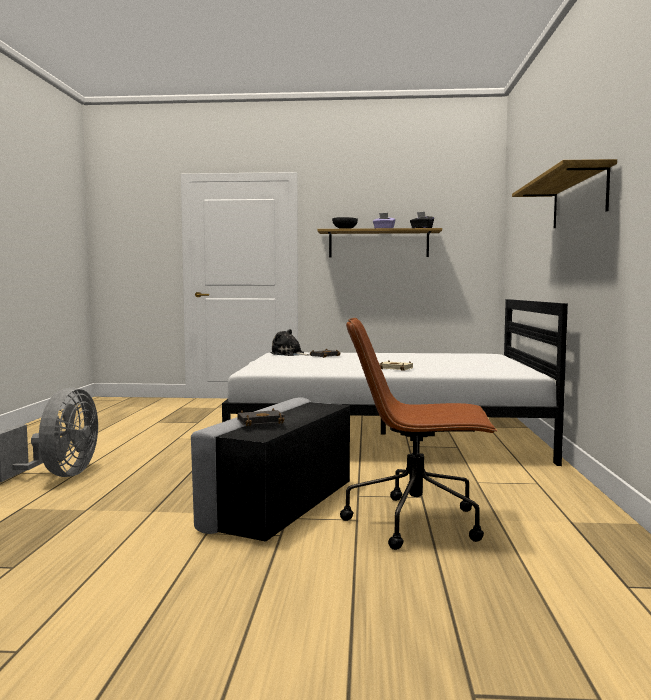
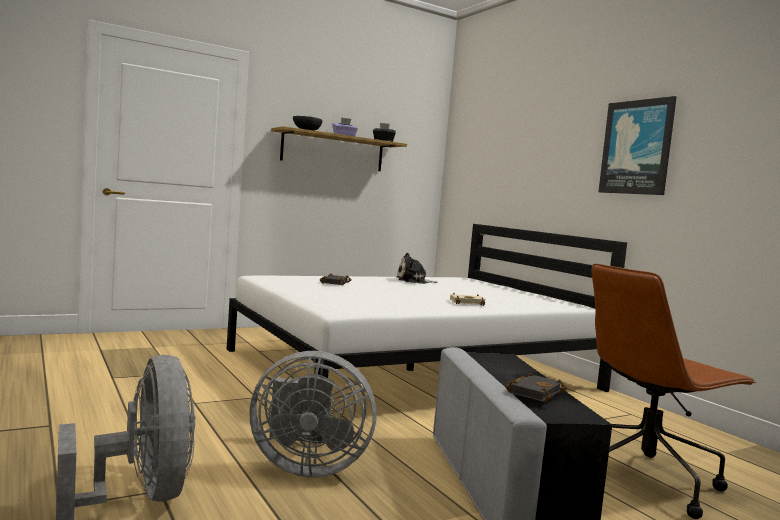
camera: 35 degrees left, 0 degrees up
(172, 476) = (306, 467): none -> grey fan
(289, 354) = (285, 280): plush toy -> plush toy (413, 281)
(579, 199) = (637, 147): shelf -> picture

